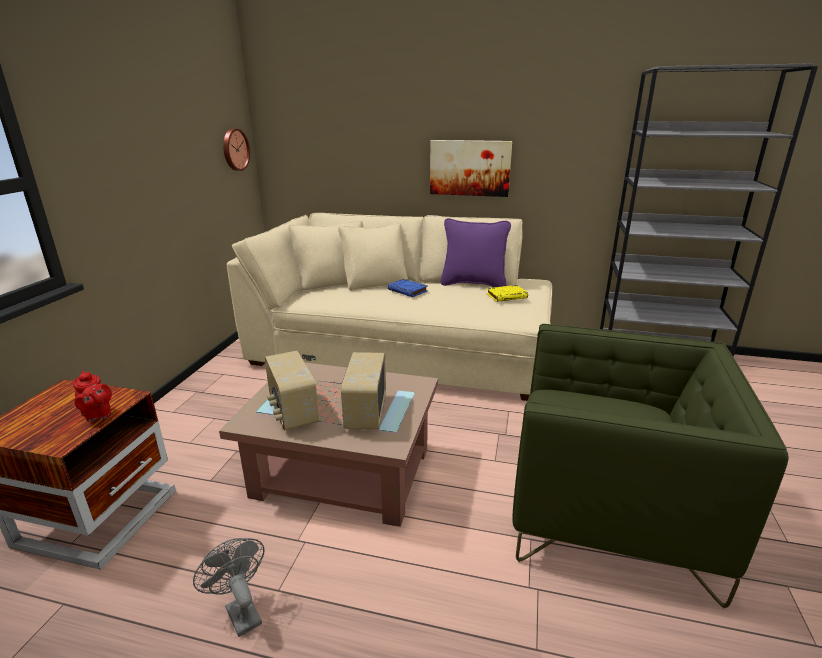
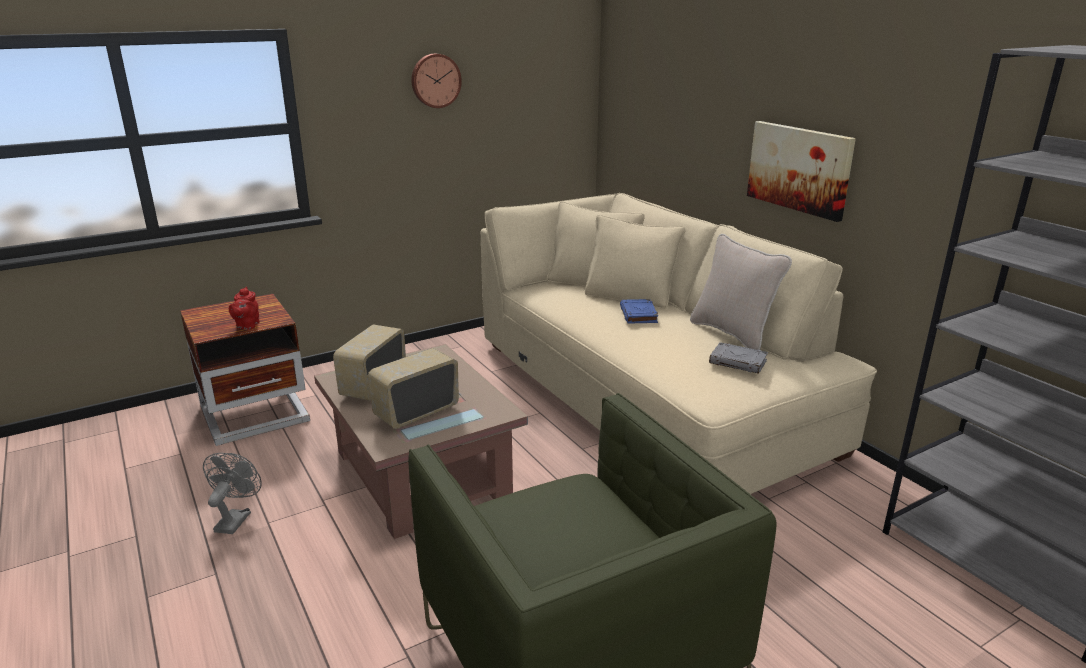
camera: 45 degrees right, 0 degrees up
(234, 149) = (560, 105): wall clock -> wall clock (435, 80)
(473, 284) = (732, 333): purple pillow -> beige pillow
(507, 296) = (738, 362): yellow book -> grey book

